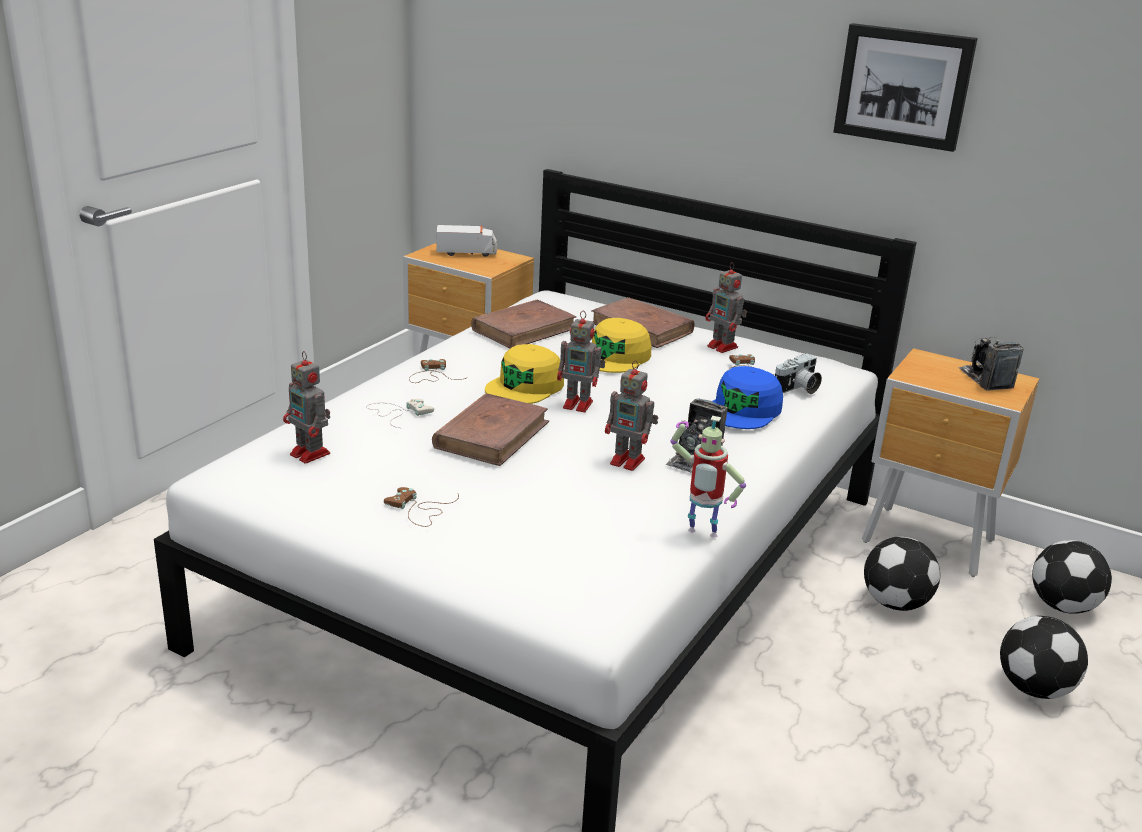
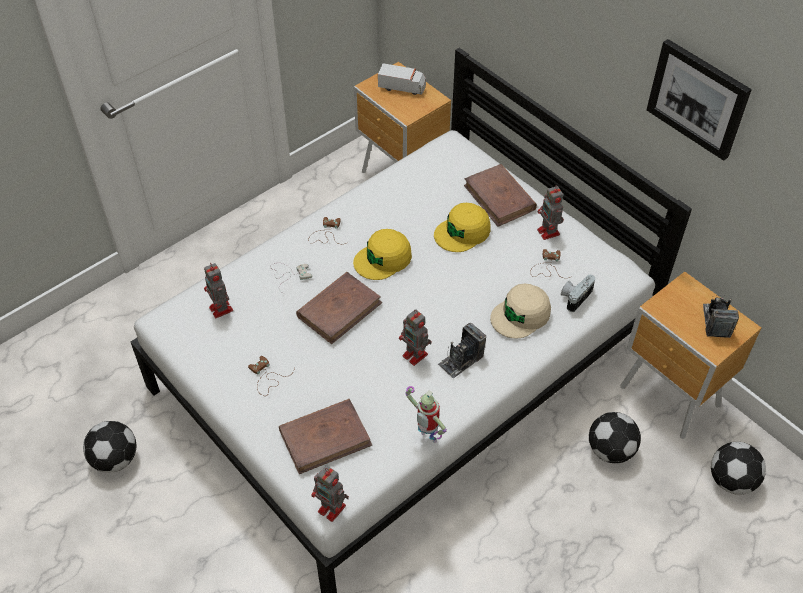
camera: 20 degrees right, 25 degrees up
(524, 329) = (412, 186): brown book -> brown book (325, 438)
(579, 405) = (410, 287): toy robot -> toy robot (333, 509)
(744, 410) = (521, 315): blue cap -> beige cap
(798, 389) = (575, 297): camera -> camera turned 150 degrees clockwise
(1033, 688) = (661, 545): football -> football (115, 458)

